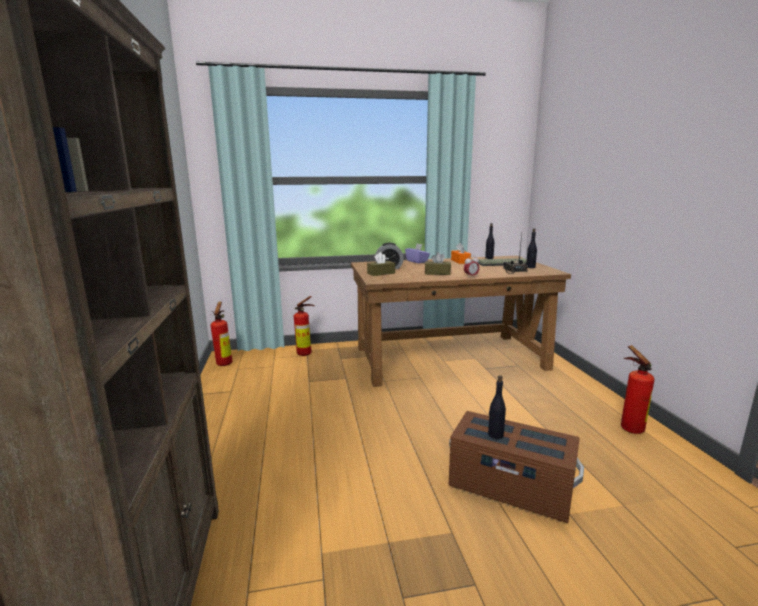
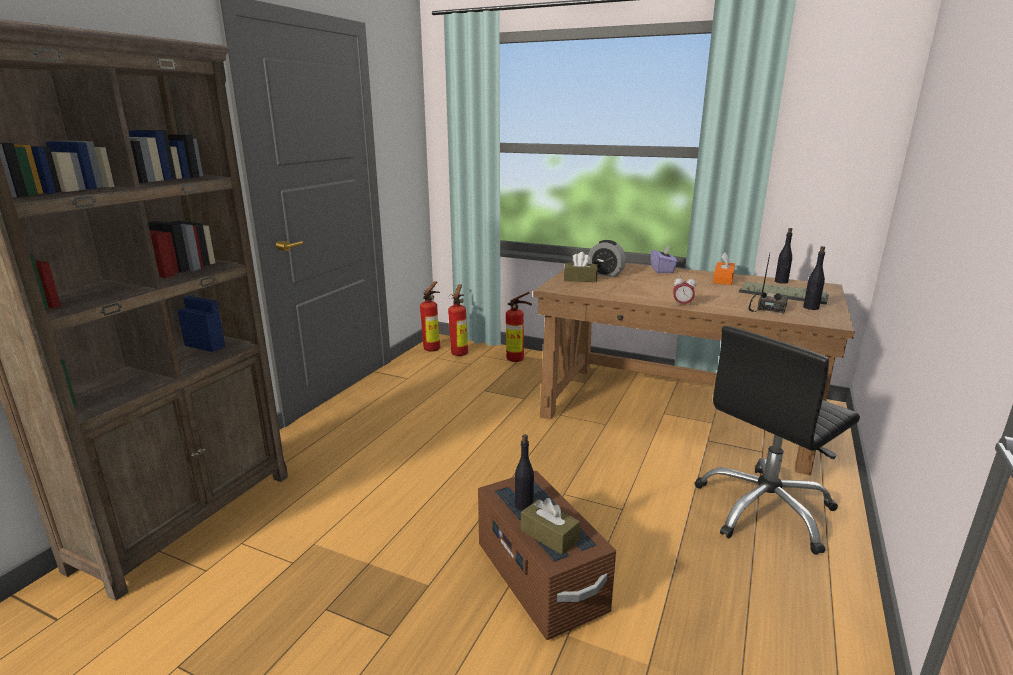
camera: 35 degrees right, 5 degrees up
(437, 273) = (649, 291): brown tissue box -> brown tissue box (549, 535)
(558, 395) = (765, 509): none -> black office chair
(629, 427) = (813, 592): fire extinguisher -> fire extinguisher (460, 352)

